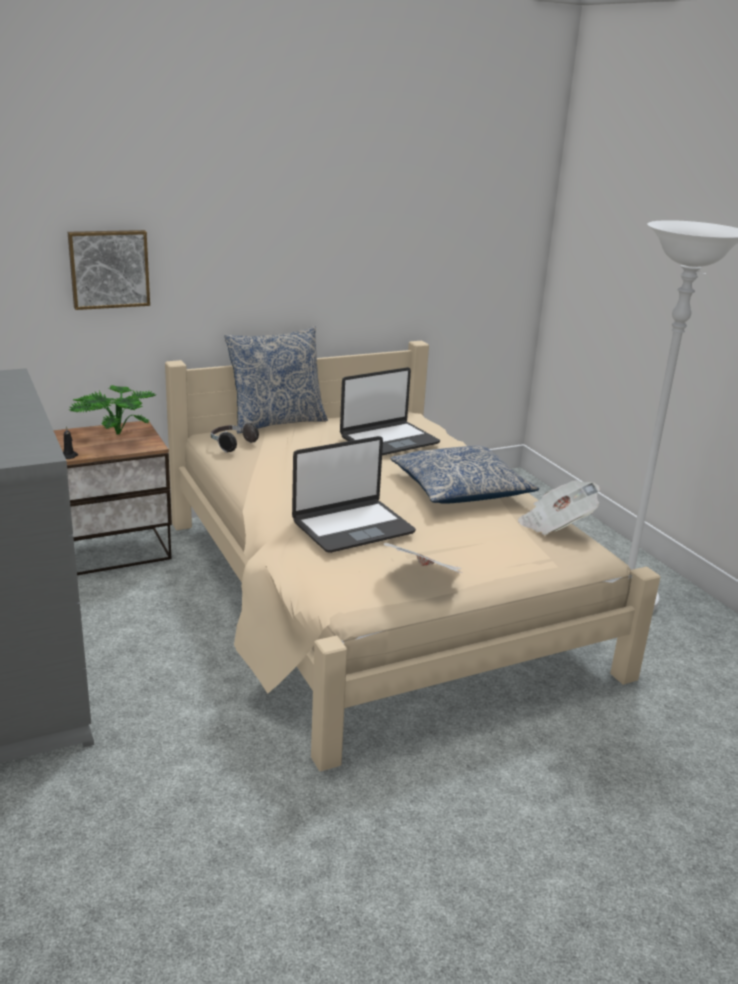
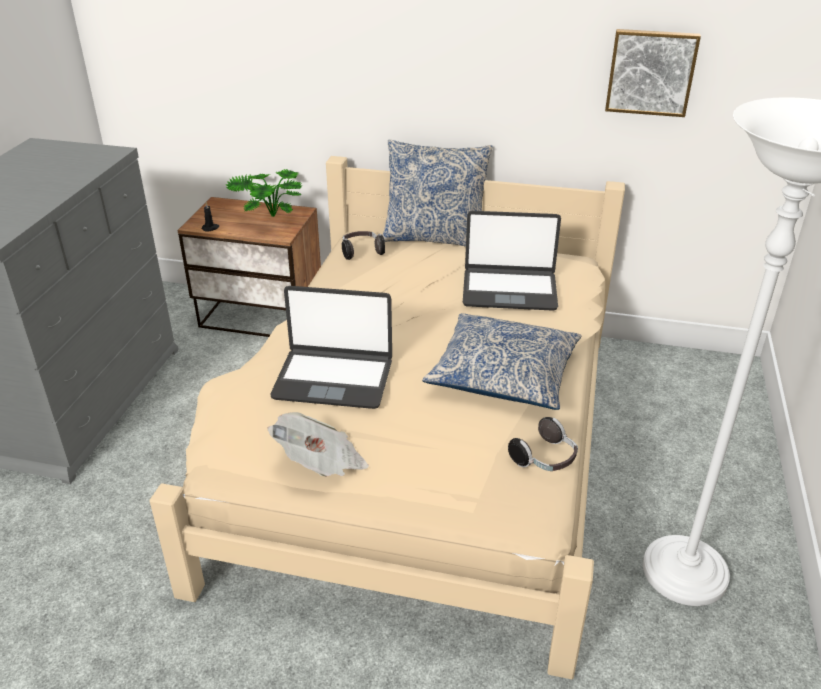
camera: 40 degrees right, 10 degrees up
(109, 268) = (281, 58): picture -> picture (651, 72)
(556, 525) = (545, 459): newspaper -> headphones

